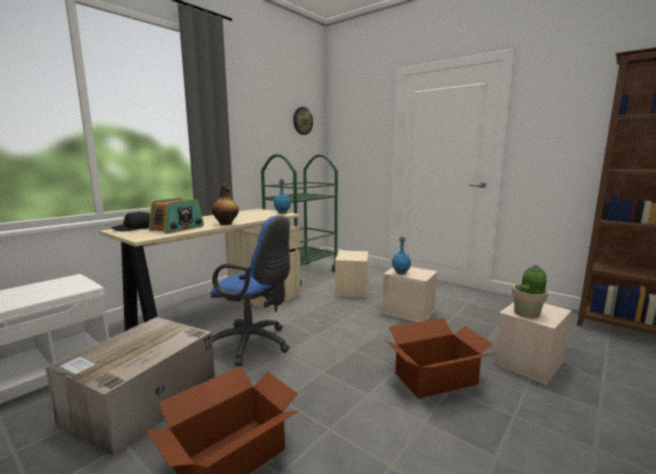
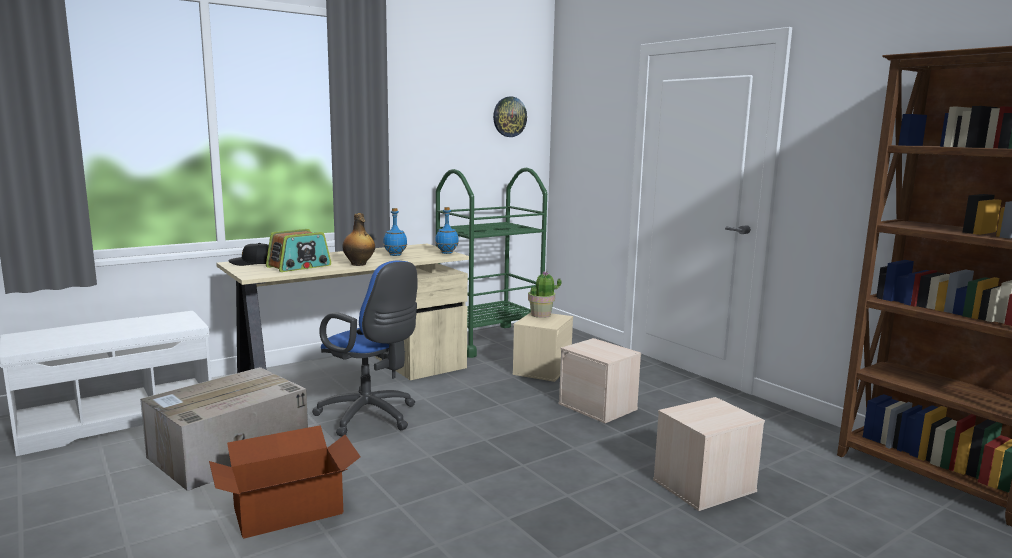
camera: 15 degrees right, 0 degrees up
(401, 273) = (584, 350): blue bottle -> blue bottle (395, 255)
(436, 379) = (561, 483): cardboard box -> none
(527, 313) = (694, 415): potted plant -> potted plant (541, 315)

